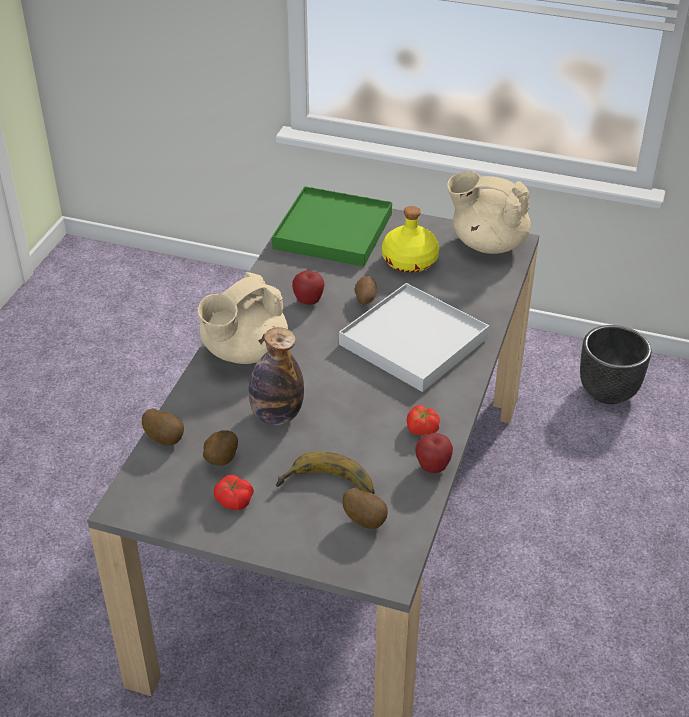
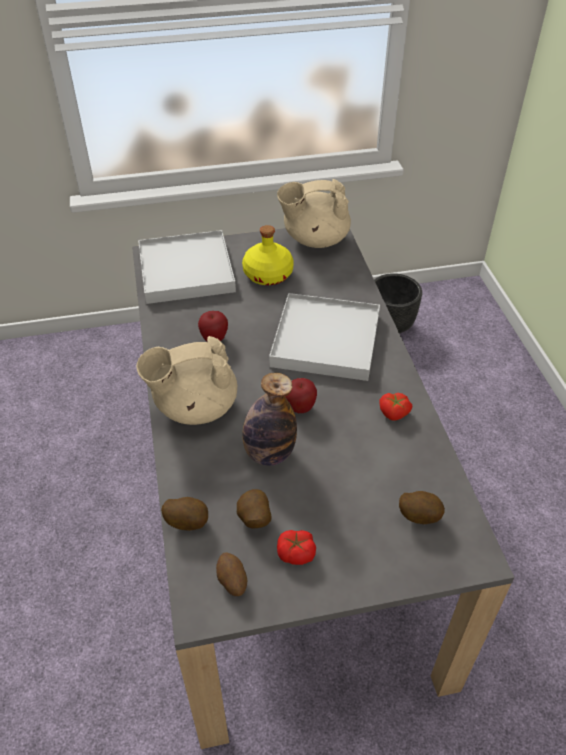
camera: 30 degrees left, 5 degrees up
(244, 352) = (194, 407): beige teapot -> beige teapot turned 60 degrees clockwise
(327, 488) = (364, 502): banana -> none
(333, 231) = (186, 270): green tray -> white tray
(365, 299) = (258, 319): potato -> potato (232, 581)
(432, 467) = (429, 443): apple -> apple (300, 408)

